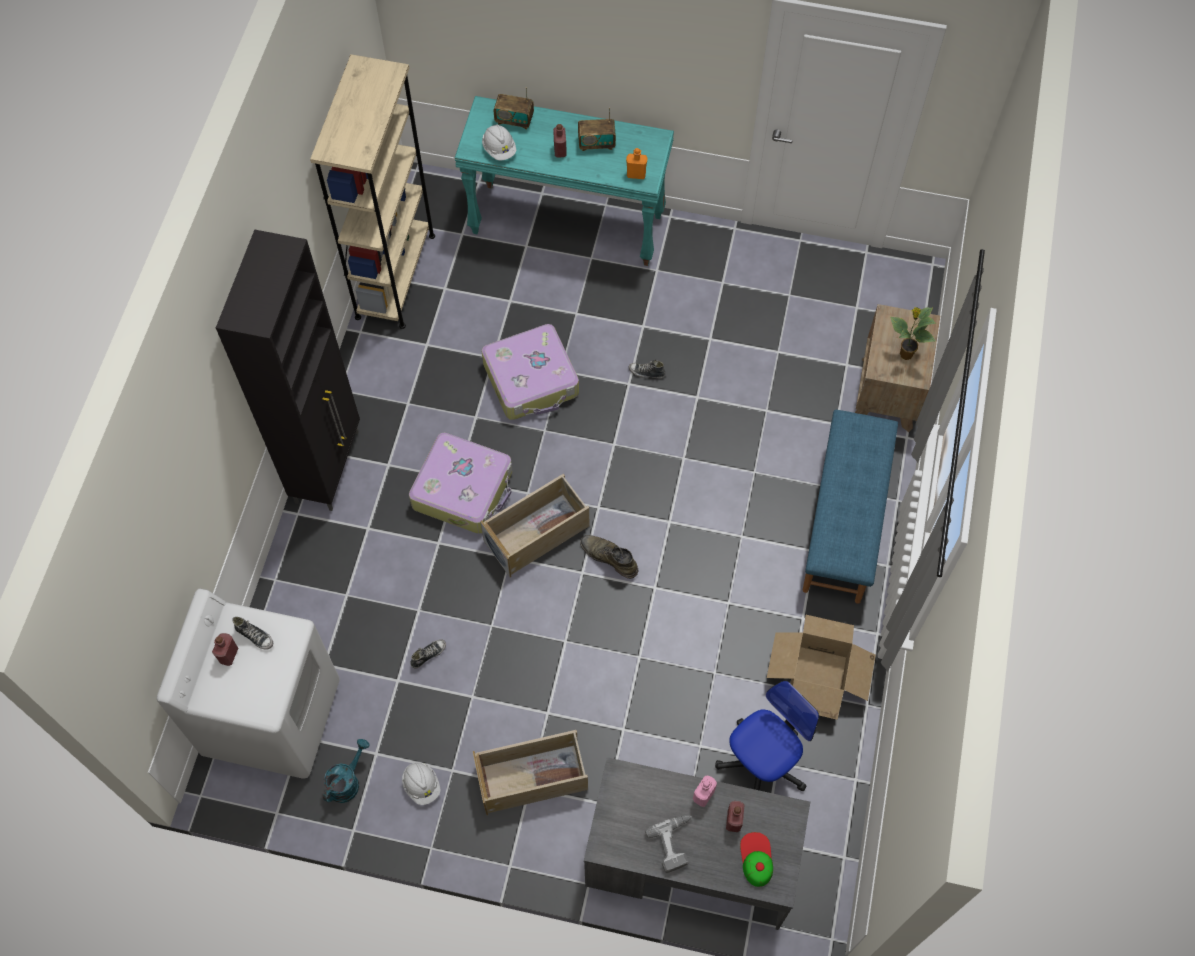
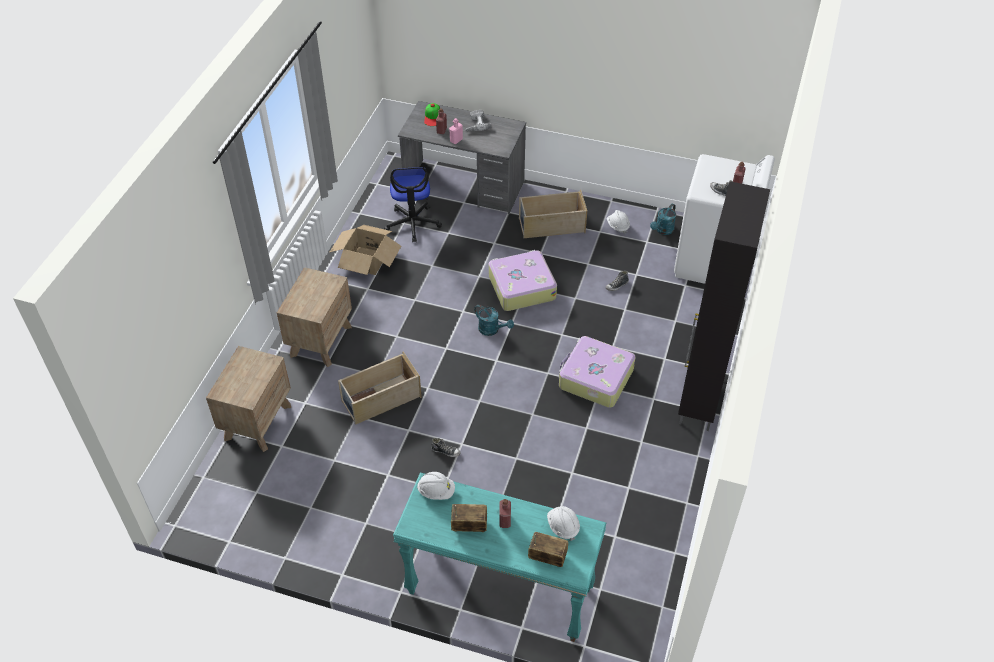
camera: 175 degrees left, 15 degrees down
(395, 276) = (660, 551): beige bookcase -> none
(532, 380) = (540, 452): suitcase -> suitcase (521, 287)
(537, 533) = (541, 347): beige storage box -> beige storage box (380, 399)
(609, 557) = (492, 330): green boot -> turquoise watering can
(636, 174) = (436, 491): orange bottle -> white hard hat
(762, 762) = (413, 223): office chair -> office chair turned 60 degrees counterclockwise
(845, 521) = (320, 340): blue bench -> brown nightstand
(905, 354) = (246, 371): potted plant -> none

